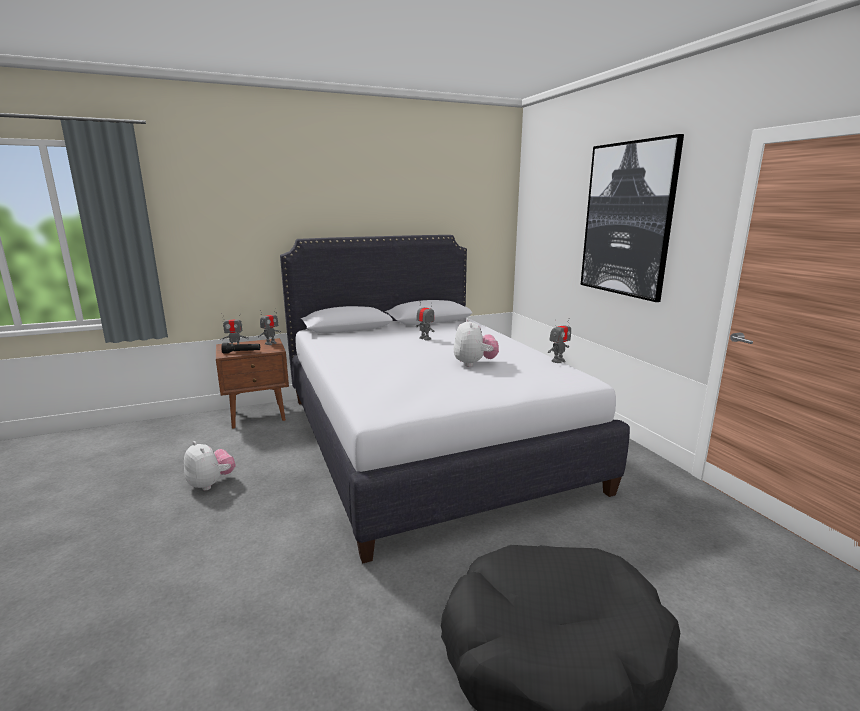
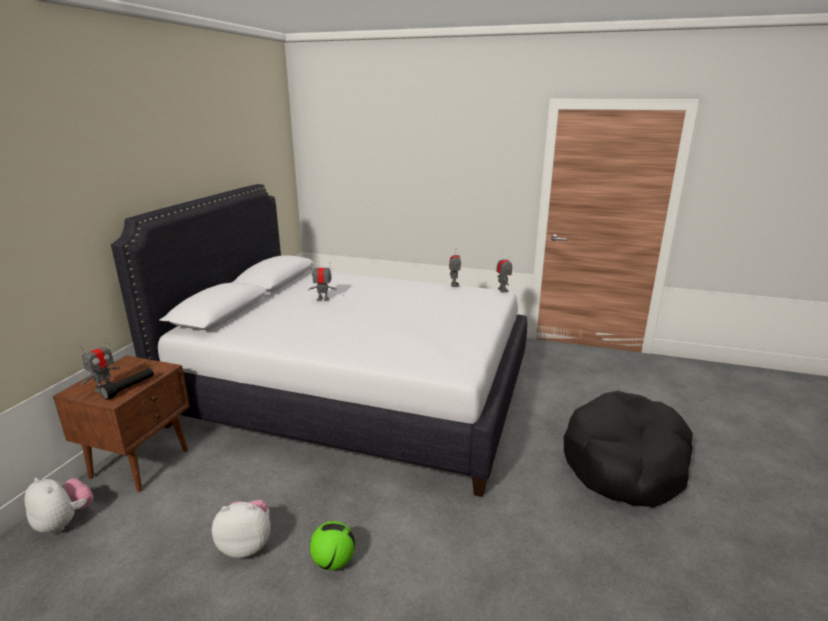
camera: 50 degrees left, 5 degrees up
(218, 524) = (334, 561): none -> football
(271, 343) = (135, 364): toy robot -> toy robot (502, 290)
(474, 364) = (414, 307): plush toy -> plush toy (64, 522)
(627, 220) = (444, 159): picture -> none

